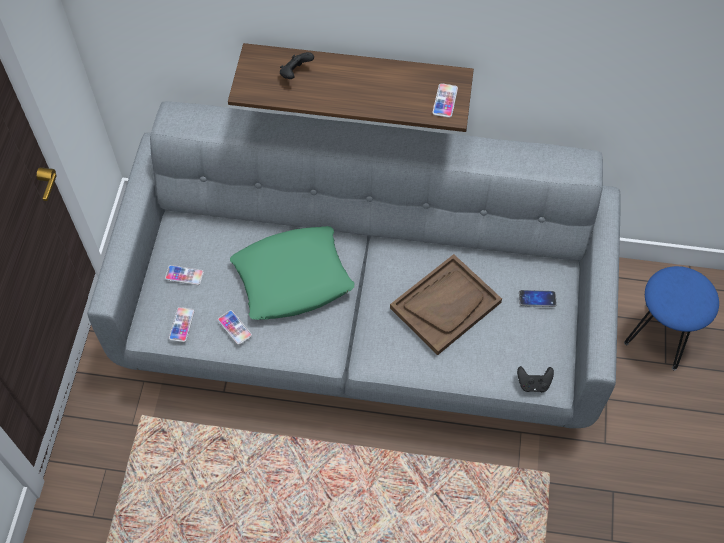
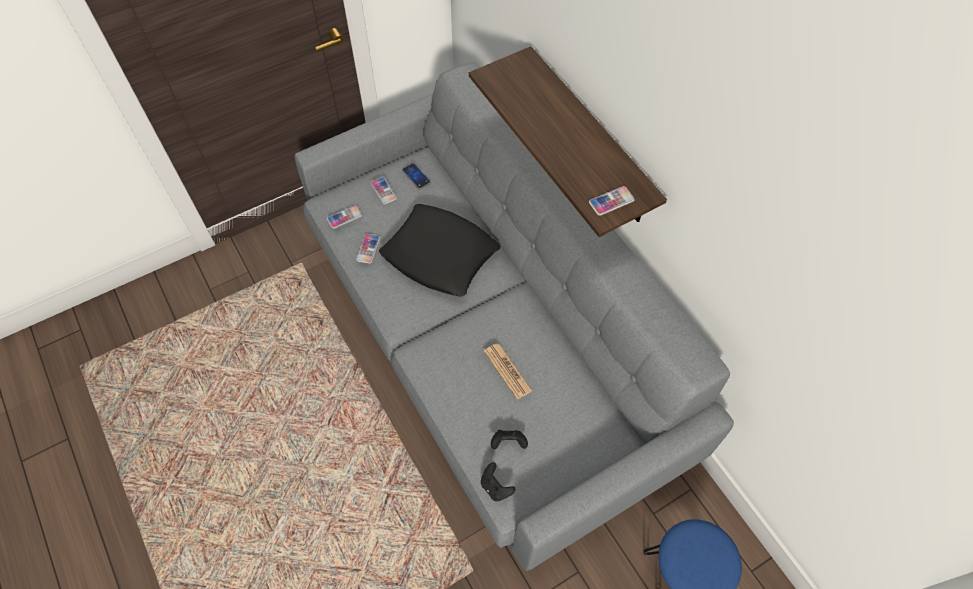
camera: 50 degrees right, 0 degrees up
(293, 278) = (440, 255): green pillow -> black pillow
(295, 73) = (535, 92): black game controller -> black game controller (508, 443)
(445, 305) = (507, 371): brown tray -> newspaper
(537, 299) = (575, 435): phone -> phone (416, 176)

